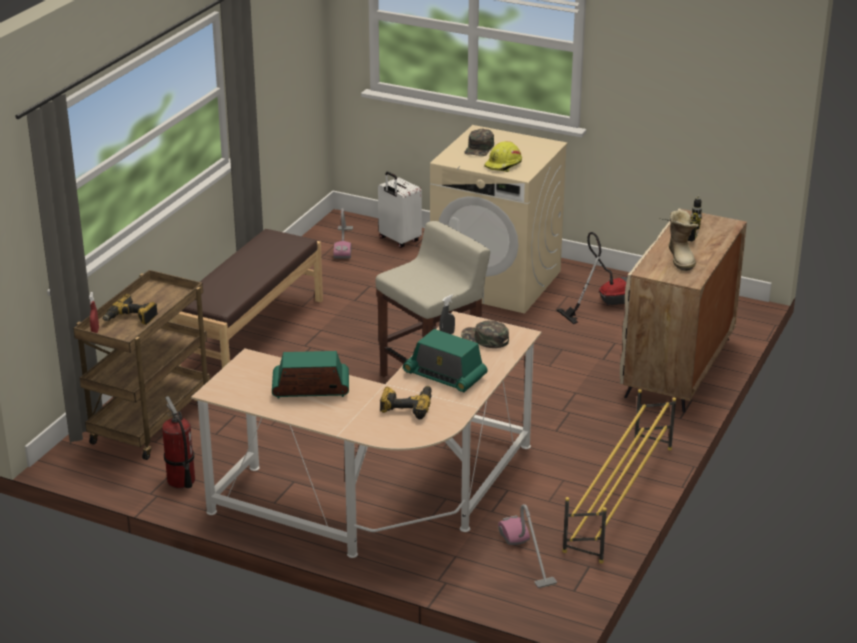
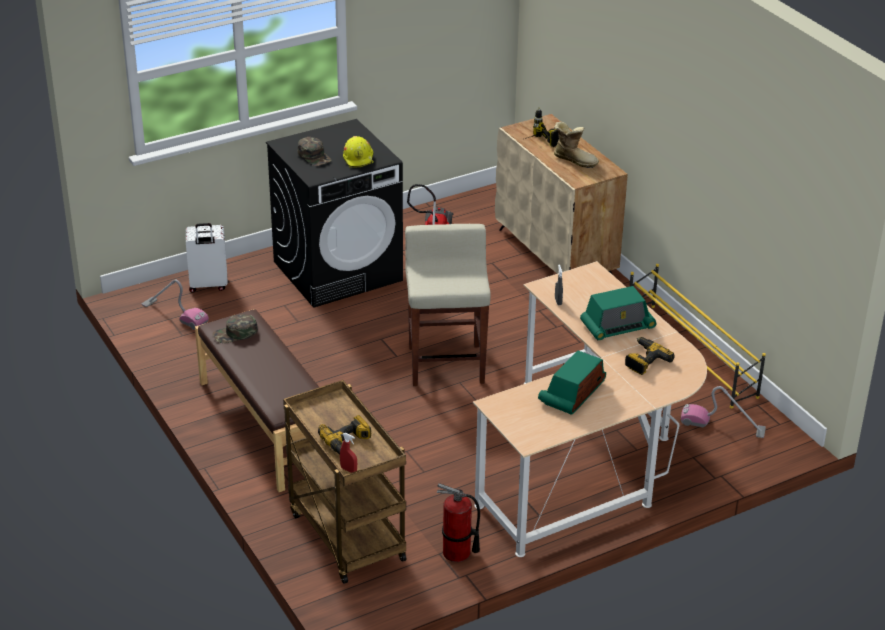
camera: 55 degrees left, 5 degrees up
(484, 339) = (582, 288): green cap -> green cap (235, 334)
(497, 281) = (338, 271): beige washing machine -> black washing machine

